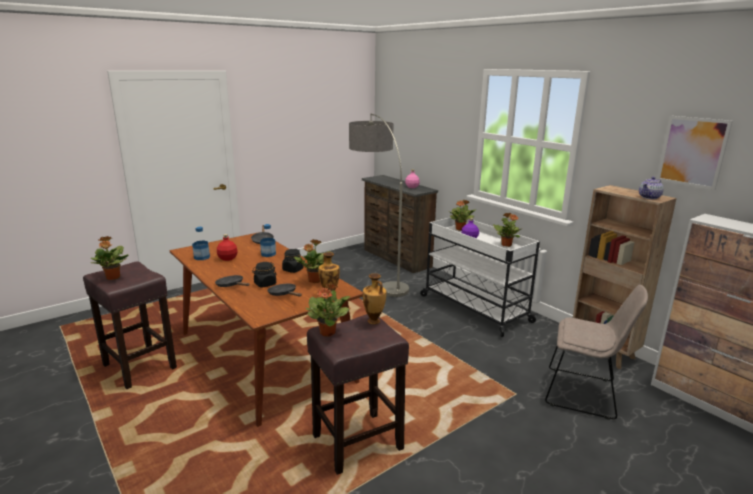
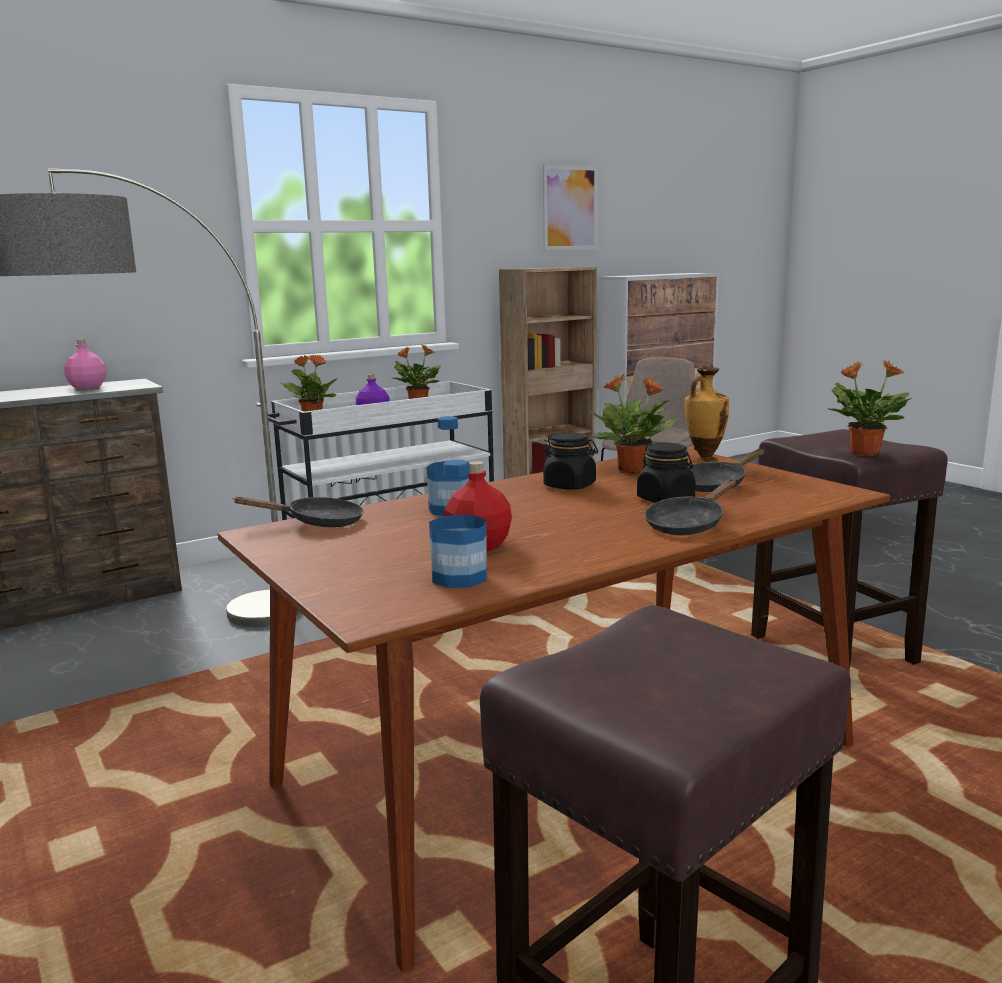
camera: 85 degrees left, 5 degrees down
(113, 278) = (699, 689): potted plant -> none
(374, 321) = (800, 437): vase -> none
(649, 197) = (570, 266): teapot -> none

